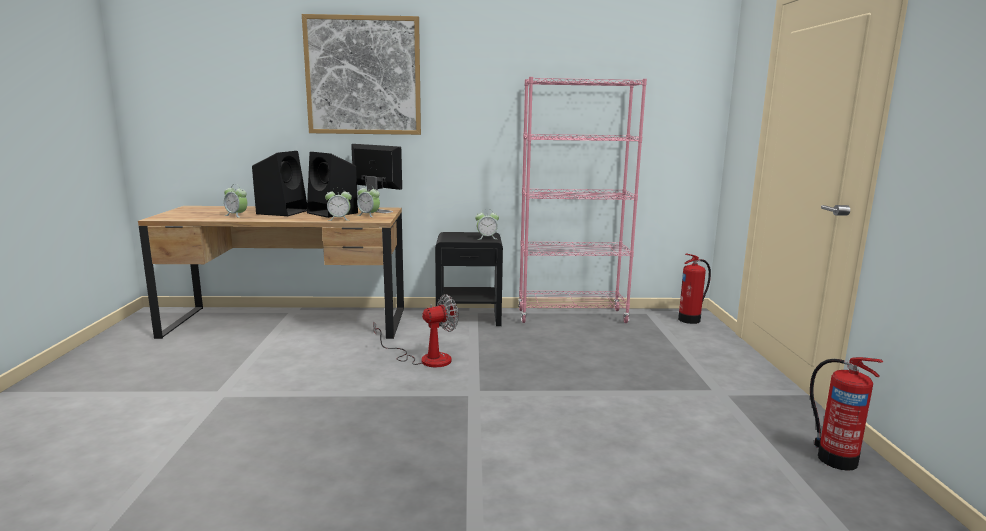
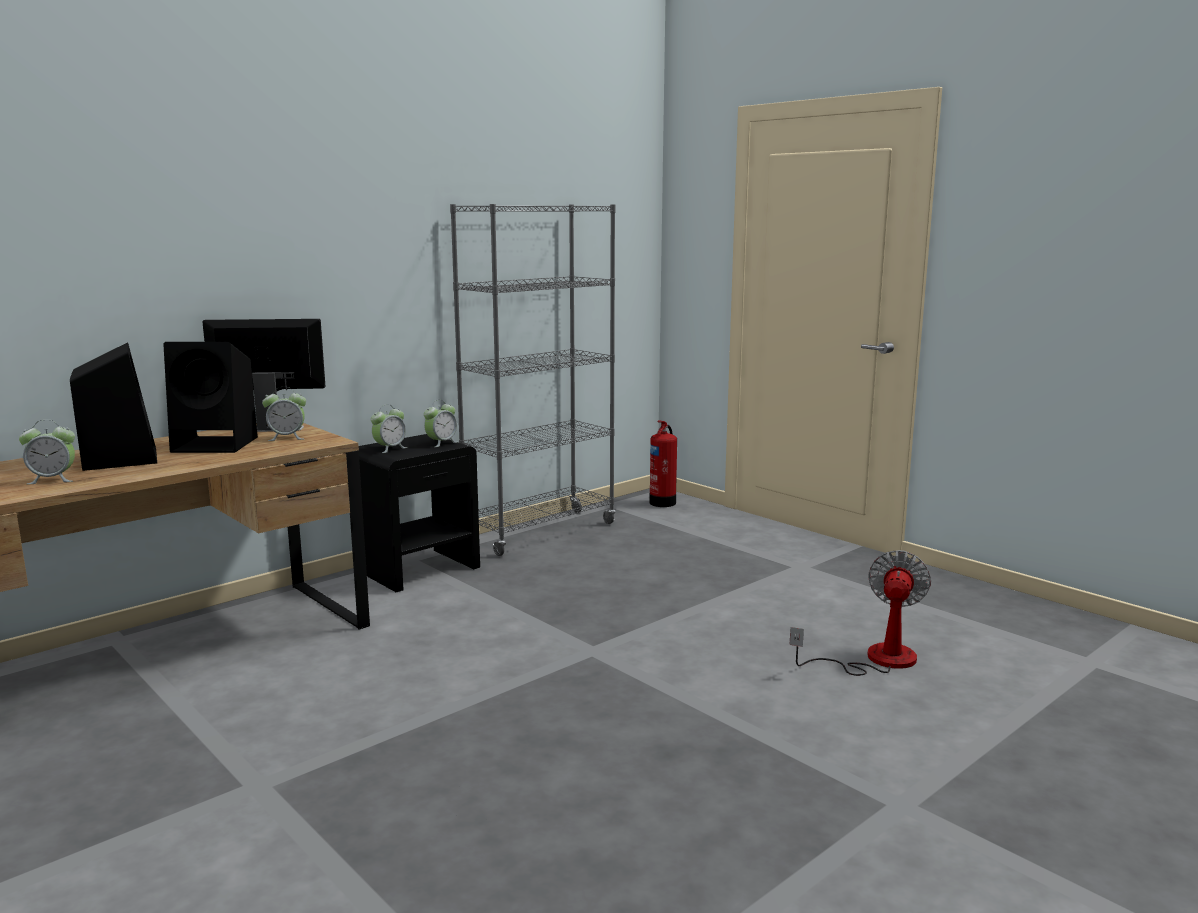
camera: 40 degrees left, 0 degrees up
(339, 219) = (264, 452): alarm clock -> alarm clock (390, 449)
(363, 76) = (209, 202): picture -> none
(426, 359) = (463, 635): fan -> fan (875, 660)
(572, 316) = (540, 532): pink bookcase -> grey bookcase
(834, 458) = (952, 591): fire extinguisher -> none

